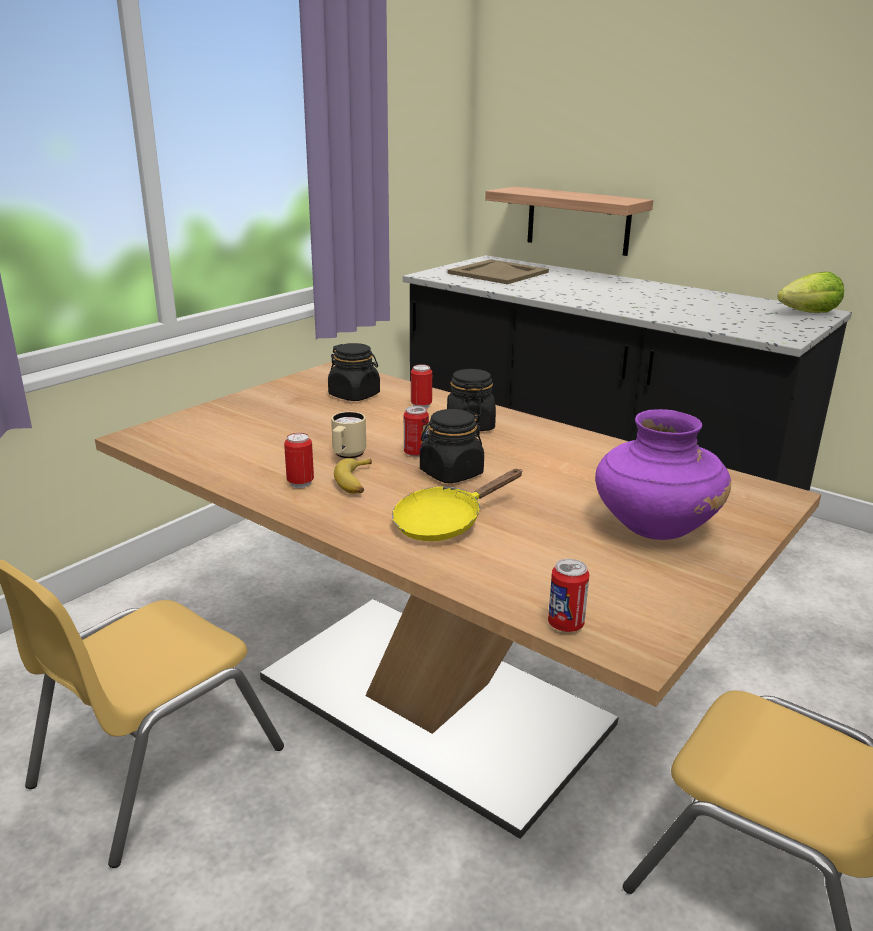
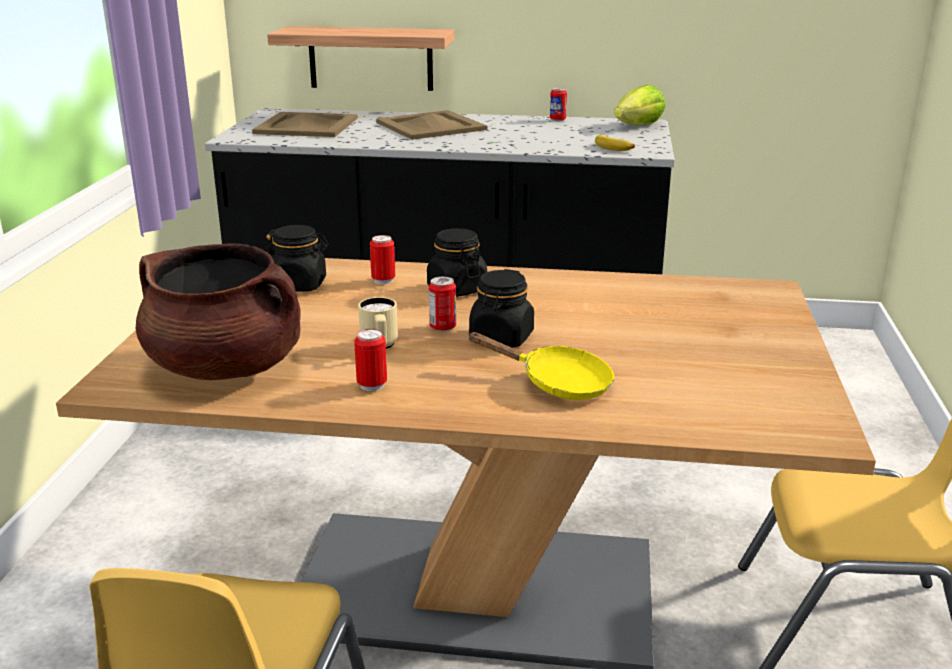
camera: 30 degrees left, 0 degrees up
(223, 443) = (227, 367): none -> brown cooking pot
(356, 482) = (426, 370): banana -> banana (614, 147)
(445, 523) = (557, 383): yellow frying pan -> yellow frying pan turned 90 degrees counterclockwise
(565, 624) = (758, 435): can -> can (557, 120)
(602, 287) = (432, 126): none -> beige tray
(653, 527) = (720, 339): purple vase -> none

